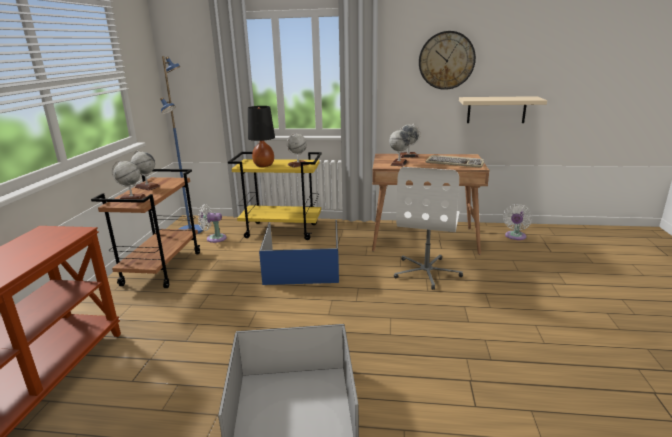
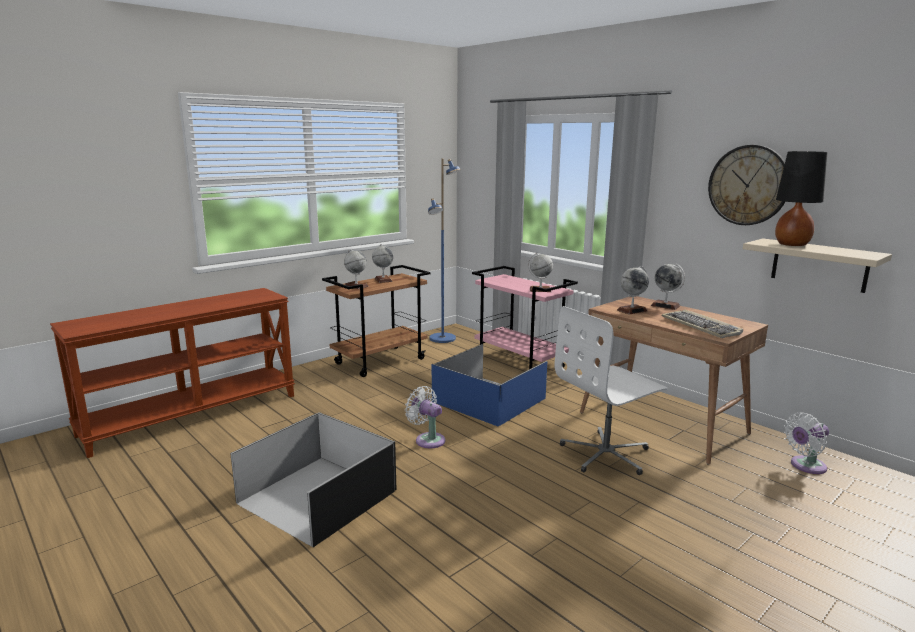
camera: 40 degrees right, 5 degrees down
(214, 238) = (452, 351): white fan -> white fan (428, 439)
(264, 165) = (508, 283): black table lamp -> black table lamp (792, 244)
(282, 231) = (520, 363): yellow cart -> pink cart

